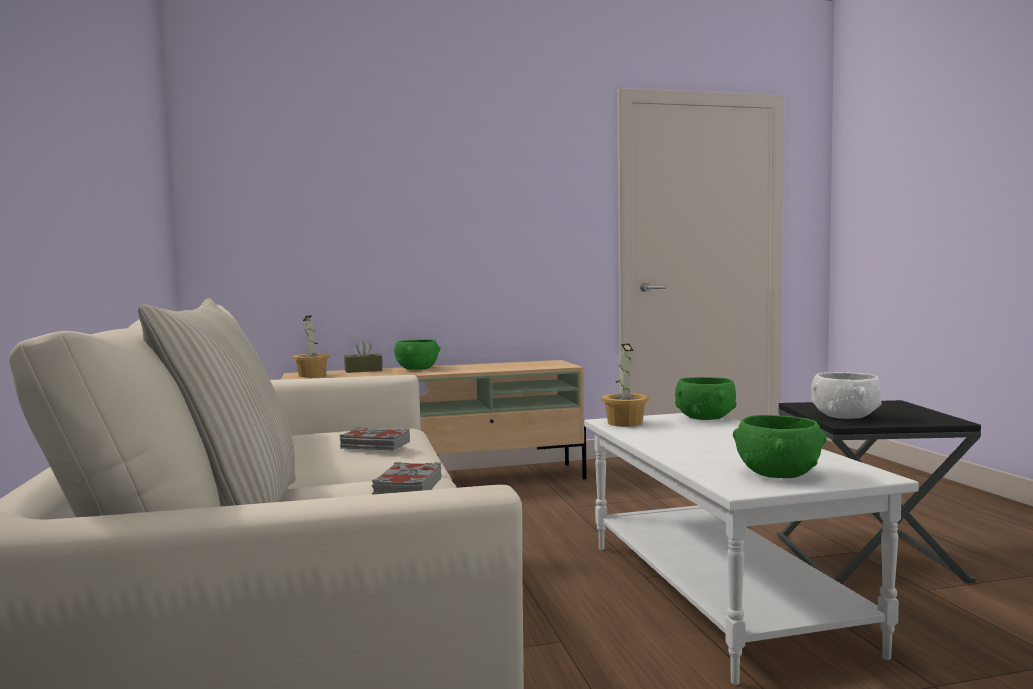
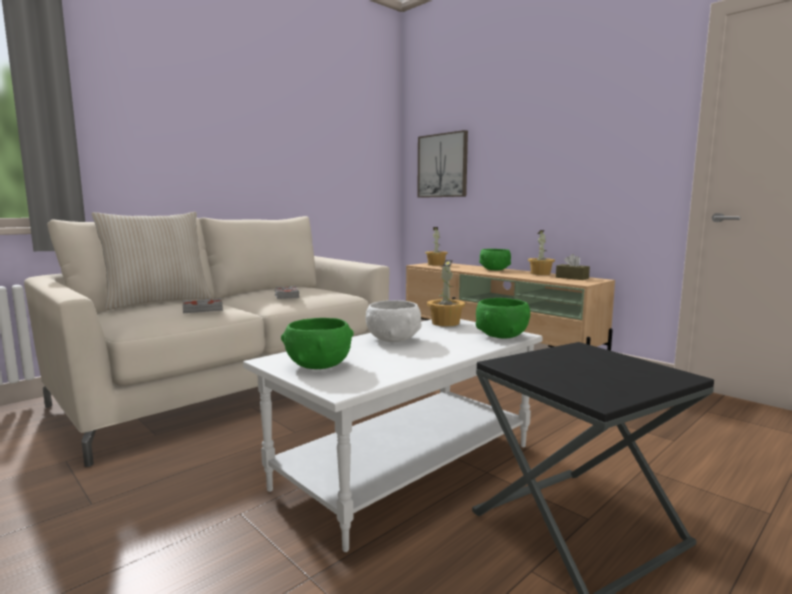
camera: 60 degrees right, 5 degrees up
(277, 219) = (442, 165): none -> picture
(363, 370) = (468, 266): brown tissue box -> brown tissue box (572, 278)
(482, 365) = (540, 273): none -> potted plant
(845, 417) = (538, 362): white bowl -> white bowl (393, 339)

